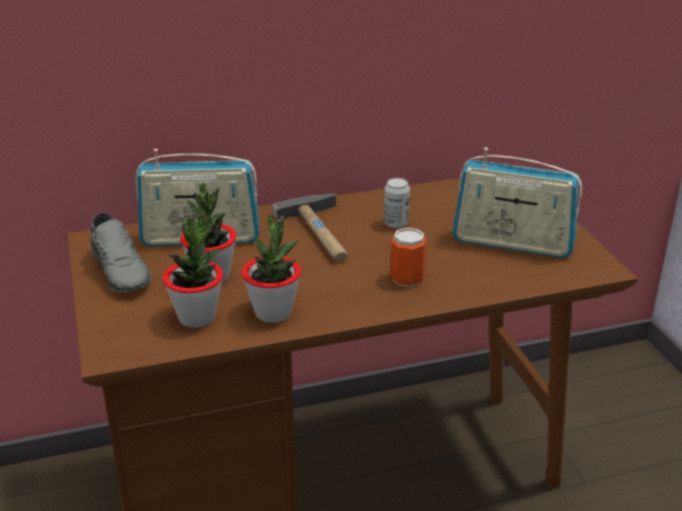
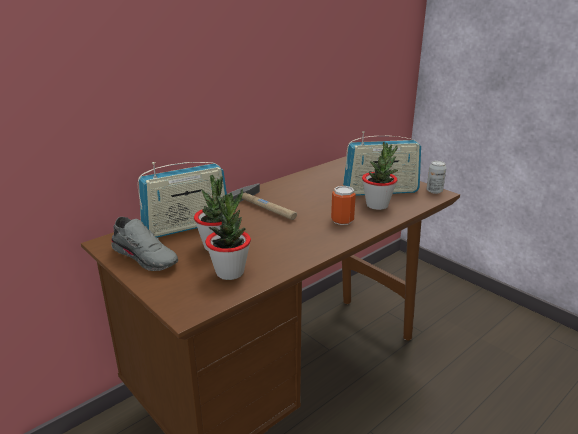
camera: 25 degrees left, 5 degrees down
(273, 313) = (279, 257): potted plant -> potted plant (377, 205)
(396, 223) = (305, 194): can -> can (434, 191)

